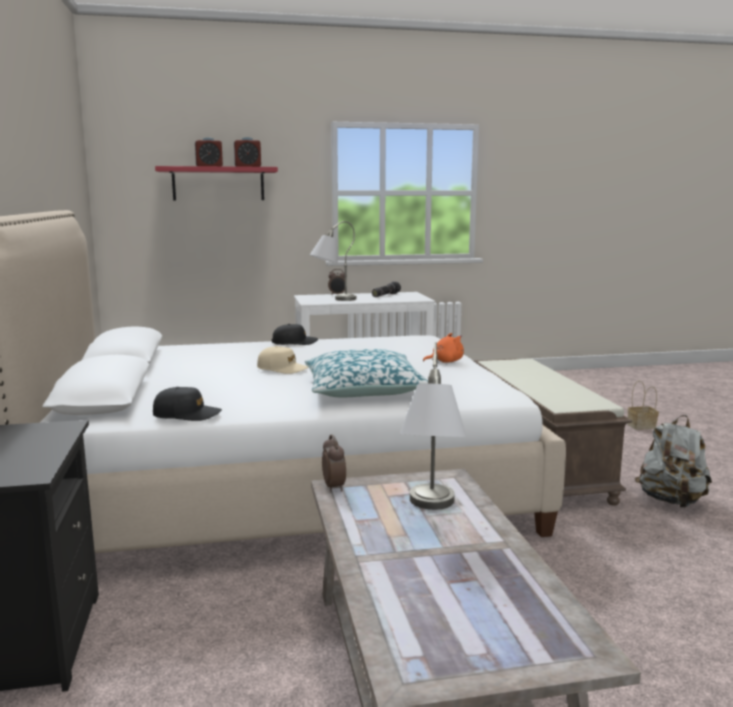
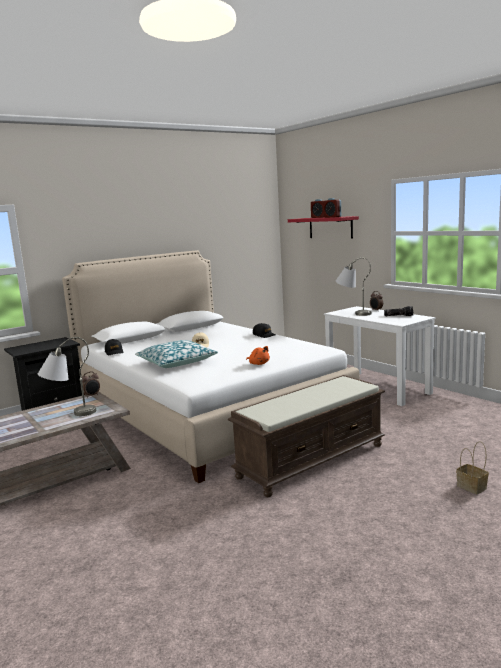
camera: 65 degrees right, 0 degrees up
(671, 501) = (295, 516): grey backpack -> none

